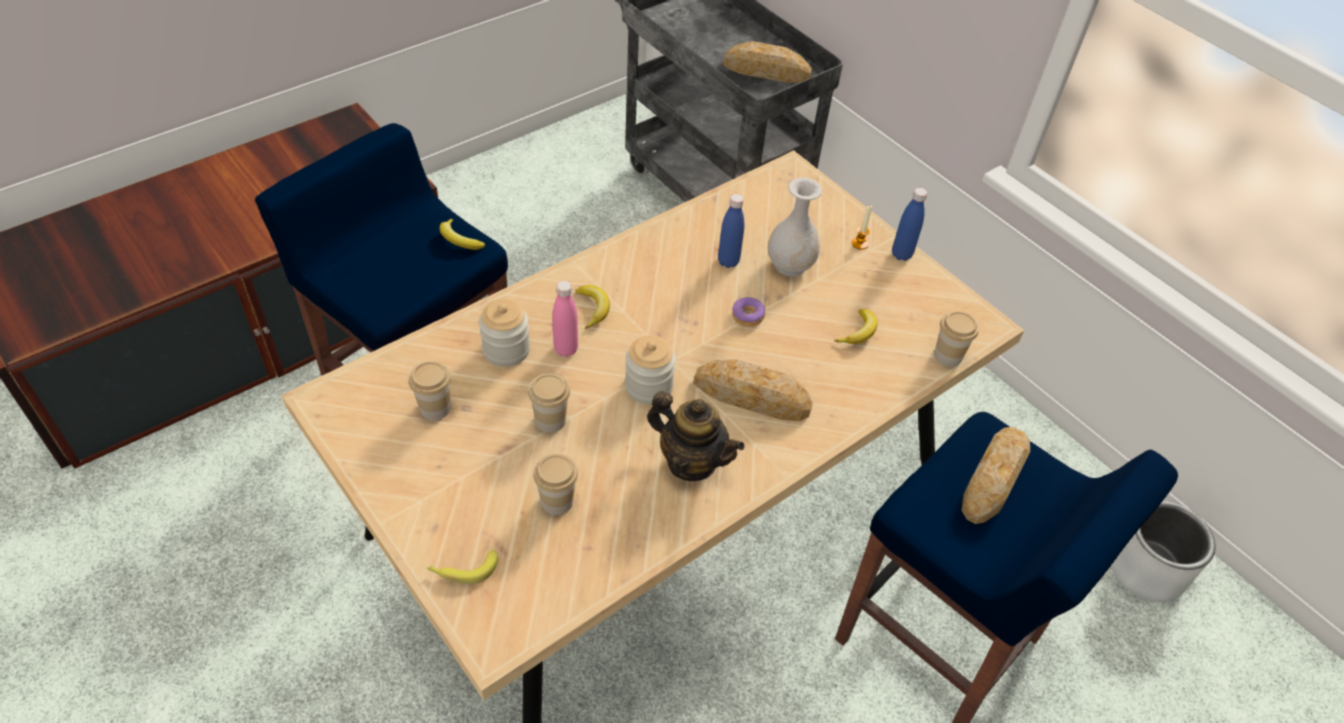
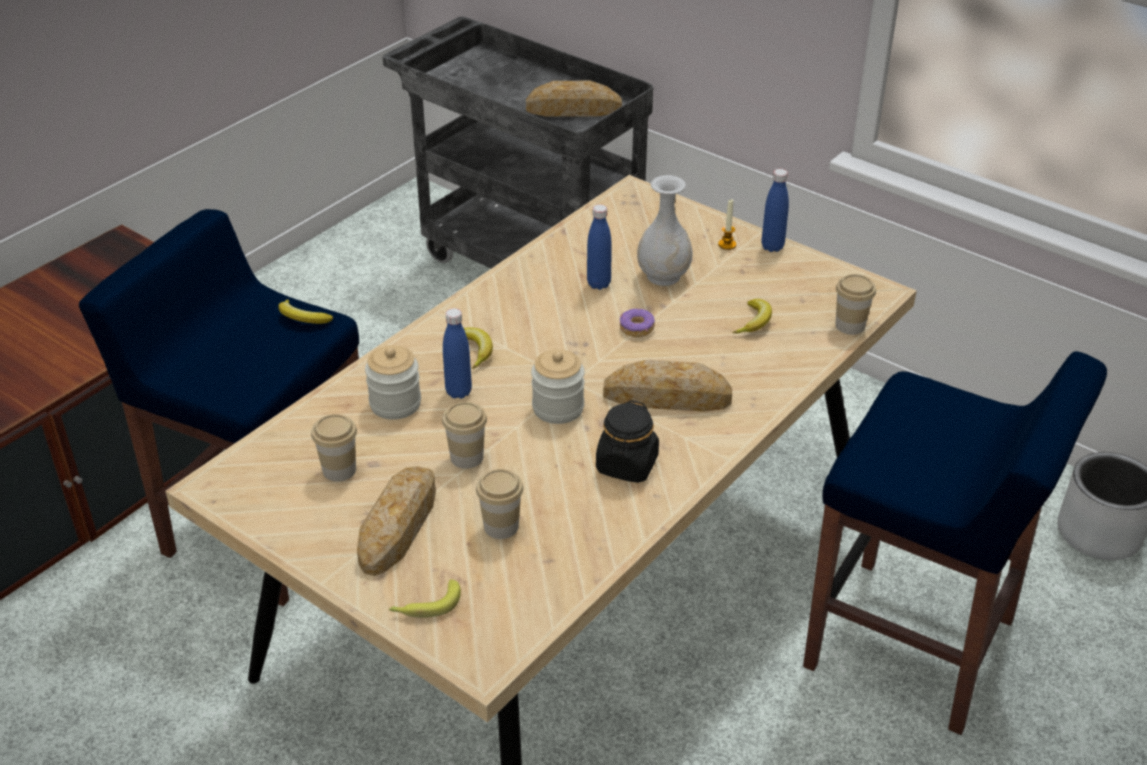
camera: 10 degrees left, 10 degrees down
(566, 349) = (458, 392): pink bottle -> blue bottle
(691, 462) = (627, 465): teapot -> black jar
(994, 478) = (931, 424): bread -> bread (399, 525)

